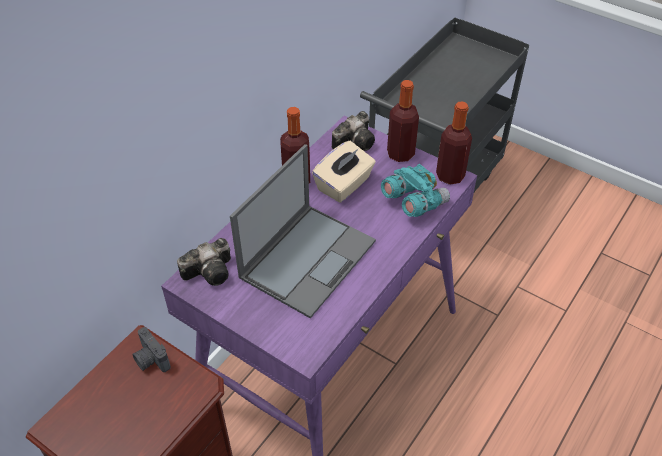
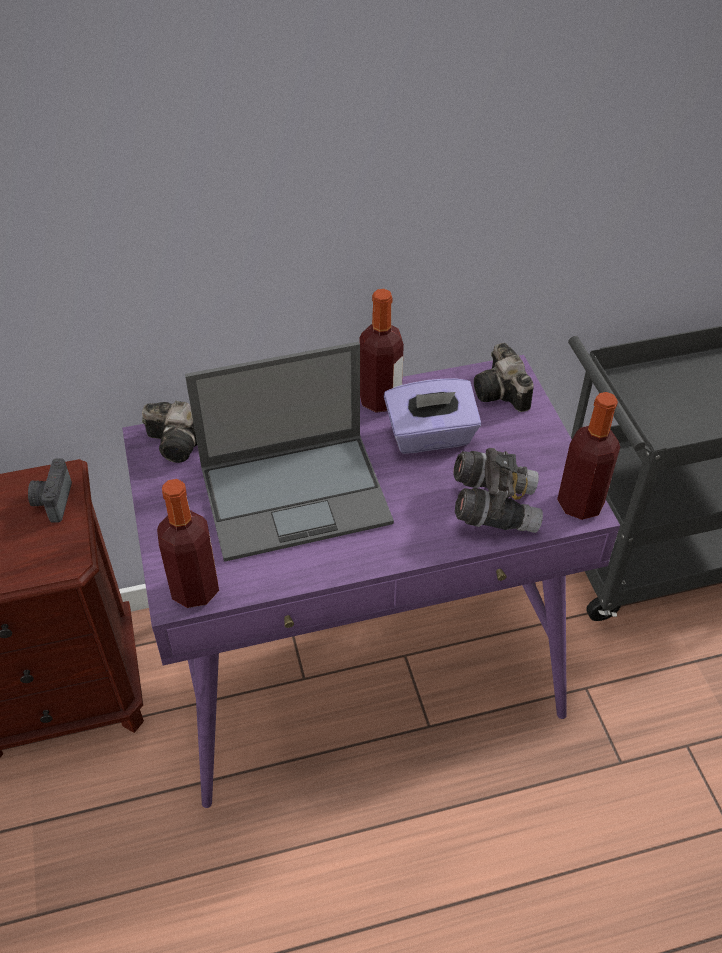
camera: 40 degrees right, 0 degrees up
(344, 185) = (430, 436): beige tissue box -> purple tissue box
(356, 141) = (503, 393): camera -> camera turned 75 degrees clockwise
(400, 154) = (543, 439): bottle -> bottle (195, 589)
(413, 202) = (494, 507): turquoise binoculars -> grey binoculars

